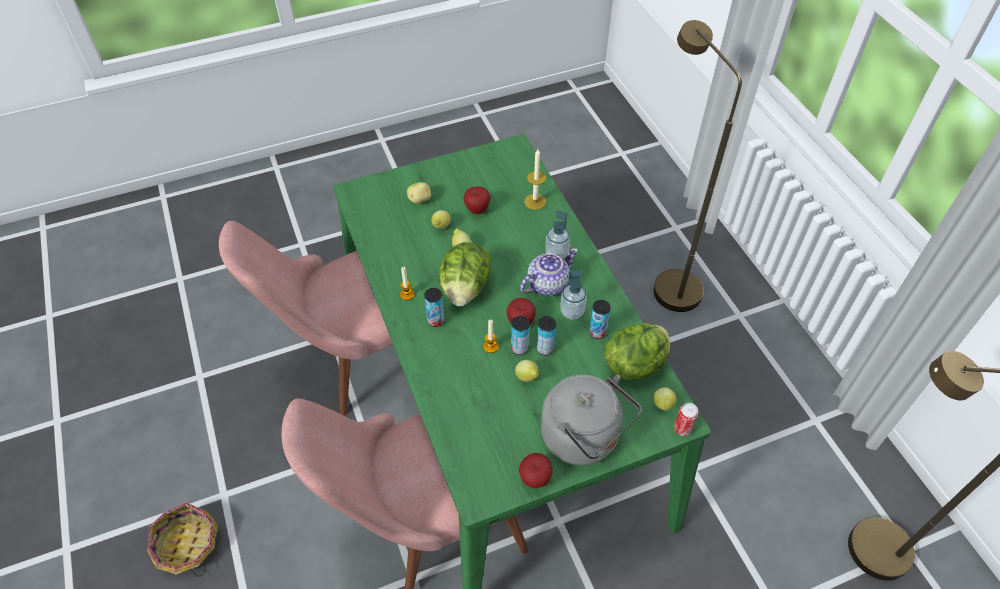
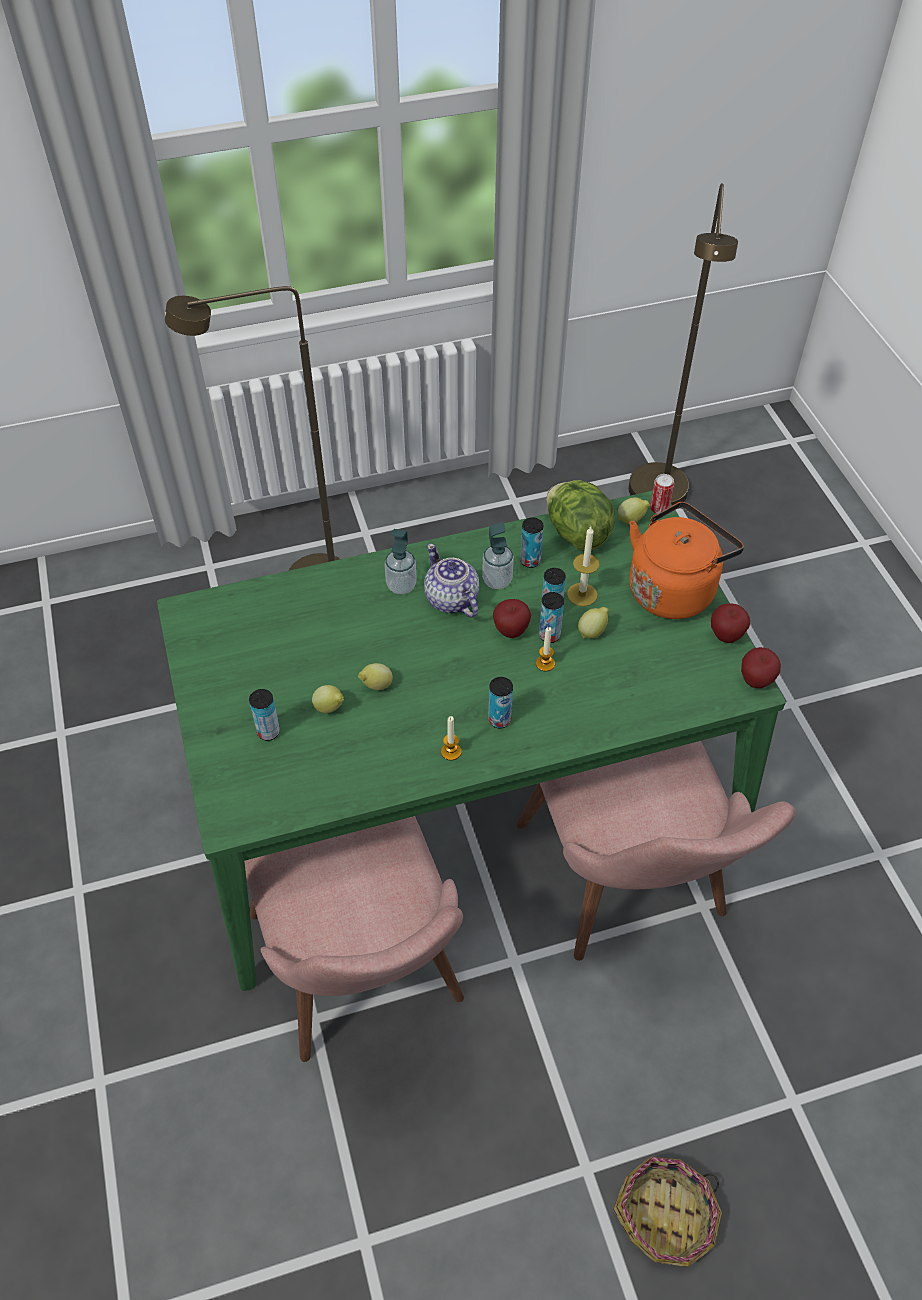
camera: 85 degrees left, 0 degrees up
(420, 200) = (268, 732): potato -> can
(465, 289) = (448, 685): lettuce -> none
(477, 210) = (304, 664): apple -> apple (755, 681)
(535, 201) = (302, 598): candle -> candle (582, 594)
(584, 439) = (673, 589): grey kettle -> orange kettle

